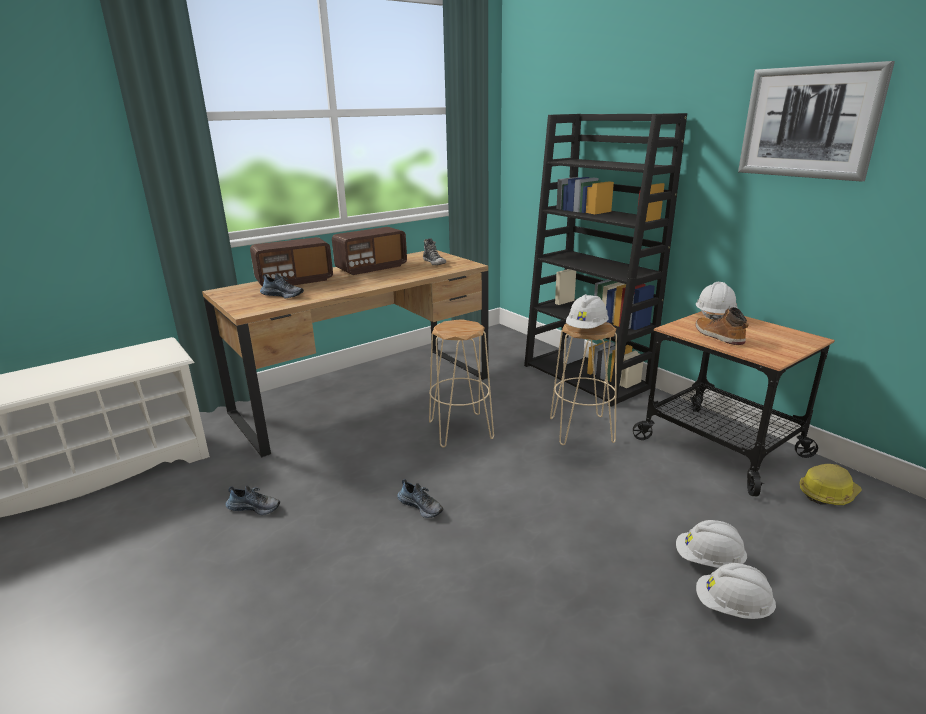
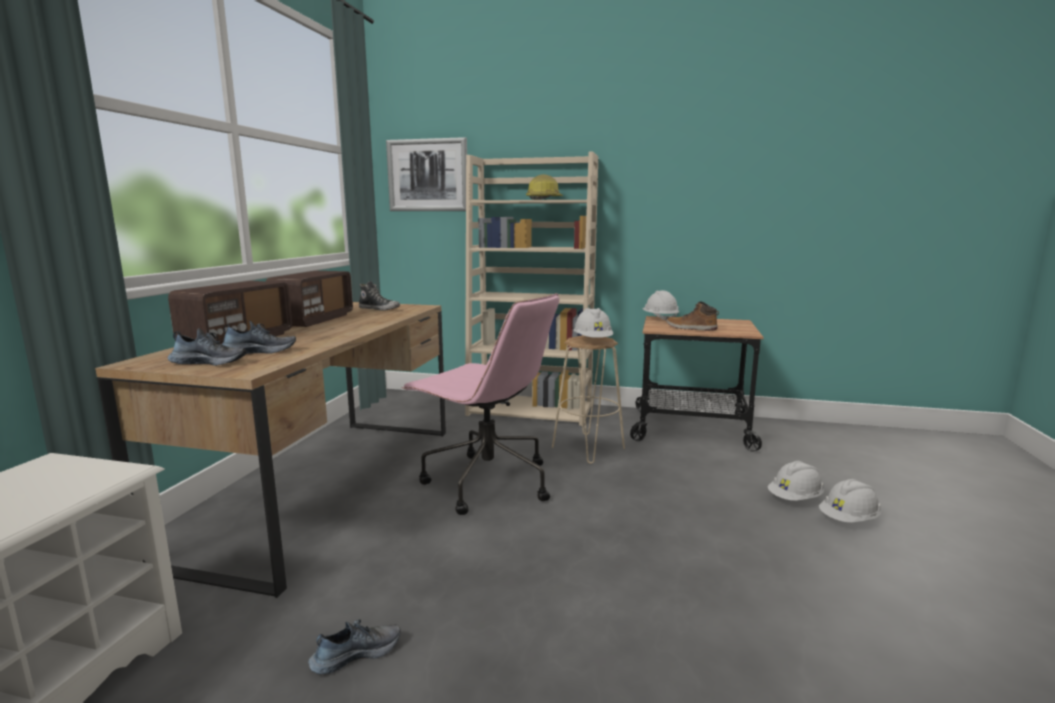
camera: 40 degrees left, 10 degrees down
(421, 506) = (551, 558): shoe -> shoe (210, 362)
(460, 430) = (486, 482): beige stool -> pink office chair
(587, 376) = (531, 410): black bookcase -> beige bookcase
(809, 122) = (702, 161): picture -> picture (428, 175)
(827, 493) = (783, 435): hard hat -> hard hat (544, 200)

